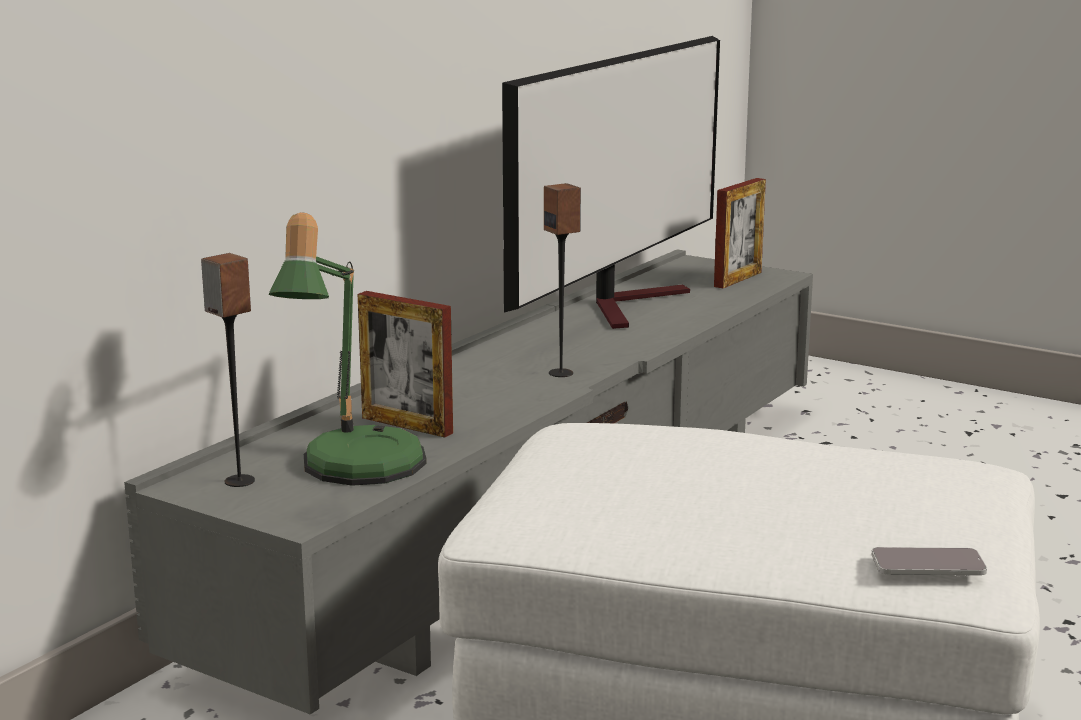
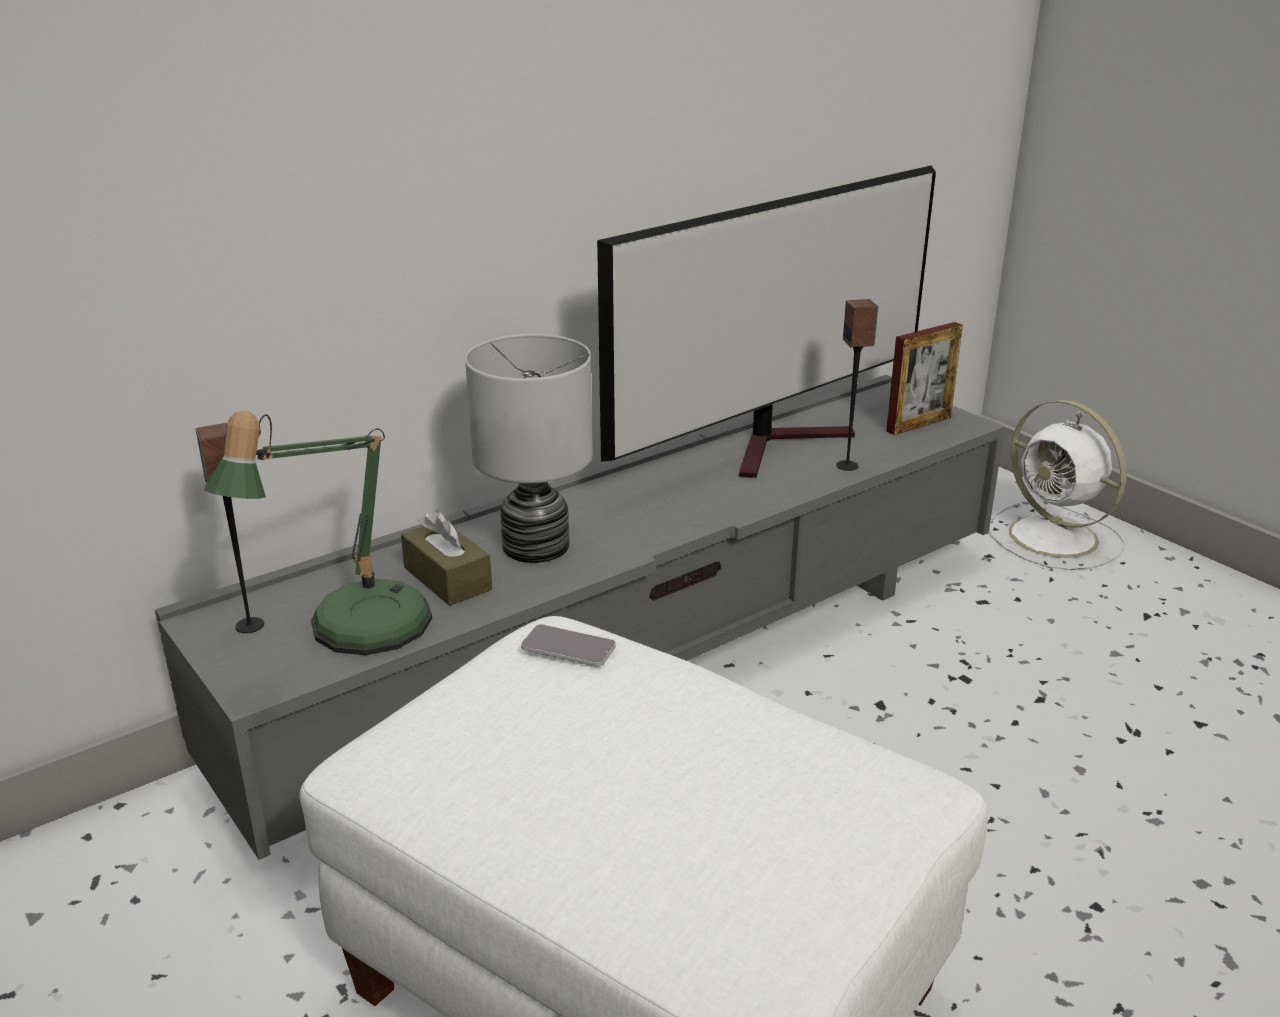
camera: 20 degrees right, 10 degrees up
(407, 425) = (447, 578): picture frame -> brown tissue box
(469, 394) = (536, 546): none -> grey table lamp
(561, 373) = (642, 531): speaker -> speaker (847, 466)
(855, 391) = (1056, 538): none -> white fan
(928, 564) = (723, 945): phone -> phone (568, 647)

